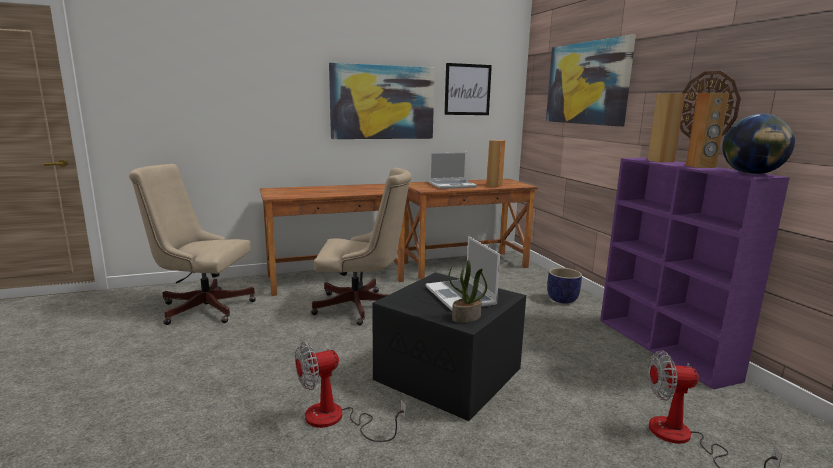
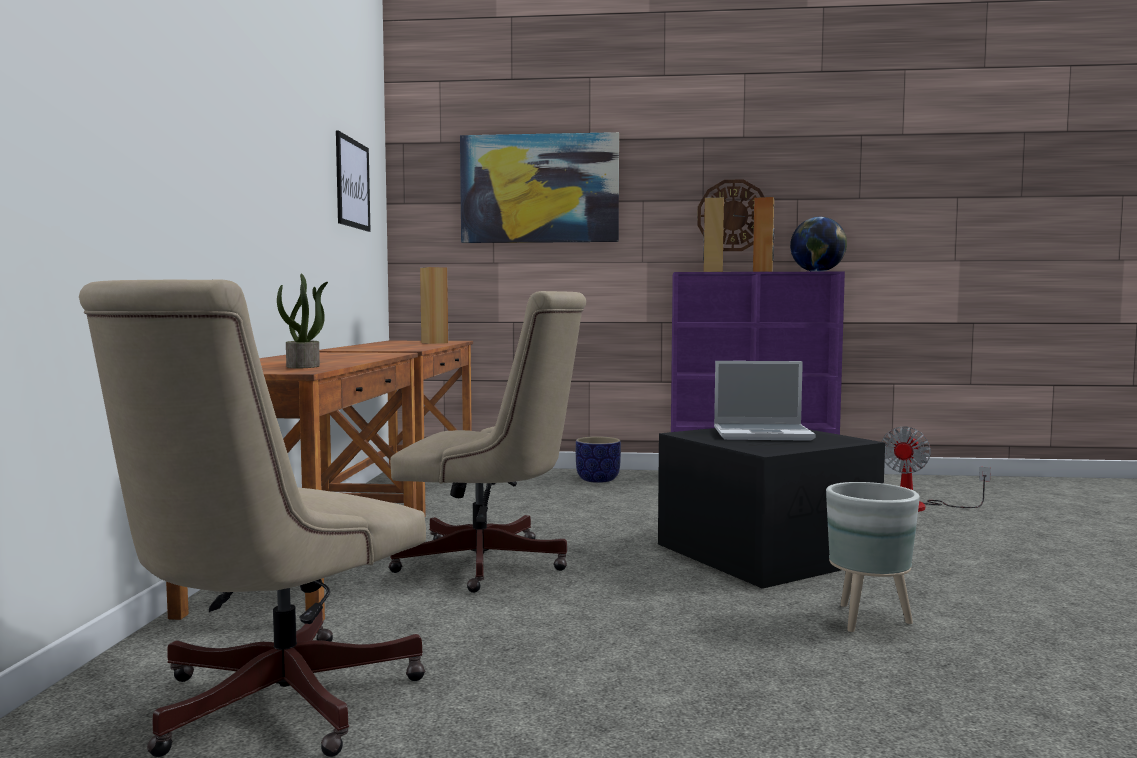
camera: 65 degrees left, 10 degrees down
(336, 419) = (868, 619): fan -> grey planter
(362, 307) = (492, 564): beige office chair -> beige office chair turned 75 degrees clockwise
(382, 102) = (286, 186): picture -> none
(452, 185) = (397, 346): laptop -> none
(466, 317) = (835, 439): potted plant -> potted plant (304, 366)

